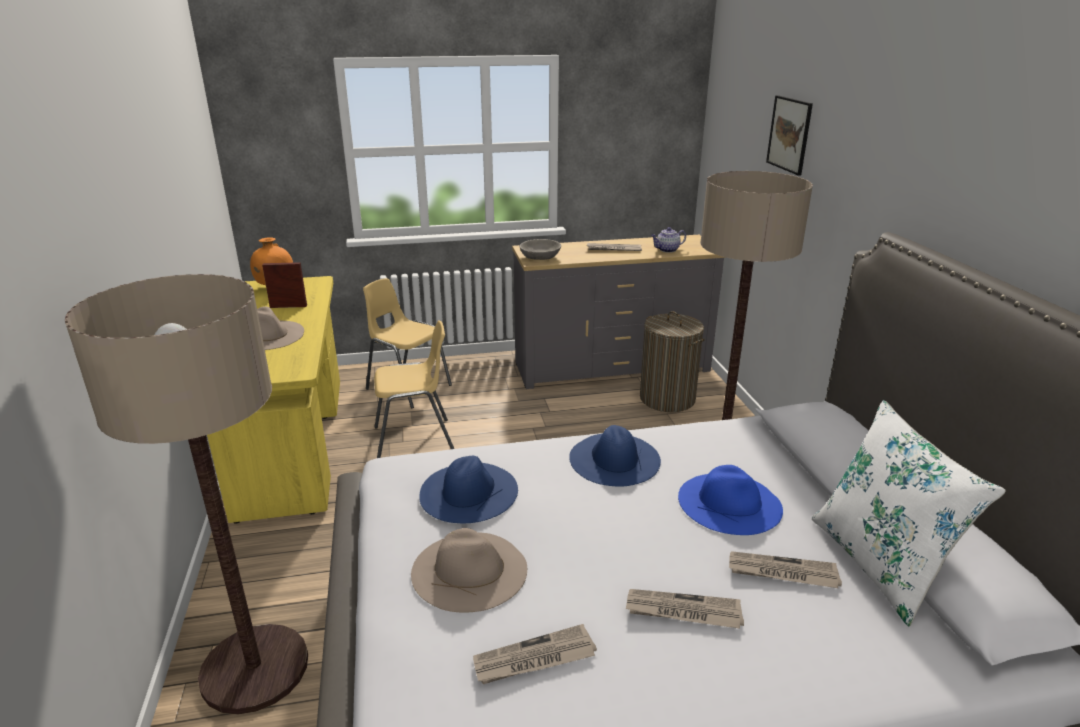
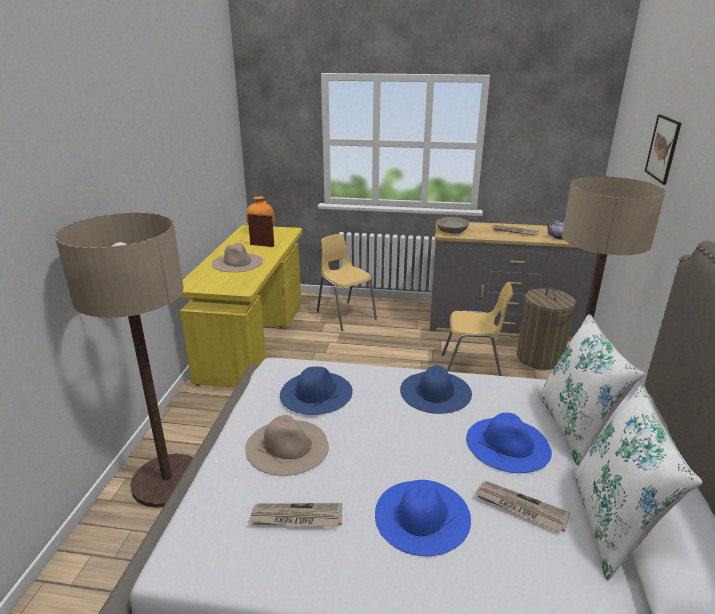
camera: 20 degrees right, 0 degrees up
(414, 439) = (333, 353): yellow chair -> yellow chair (472, 370)
(683, 611) = (422, 515): newspaper -> blue hat
(786, 467) = (574, 427): none -> white pillow

